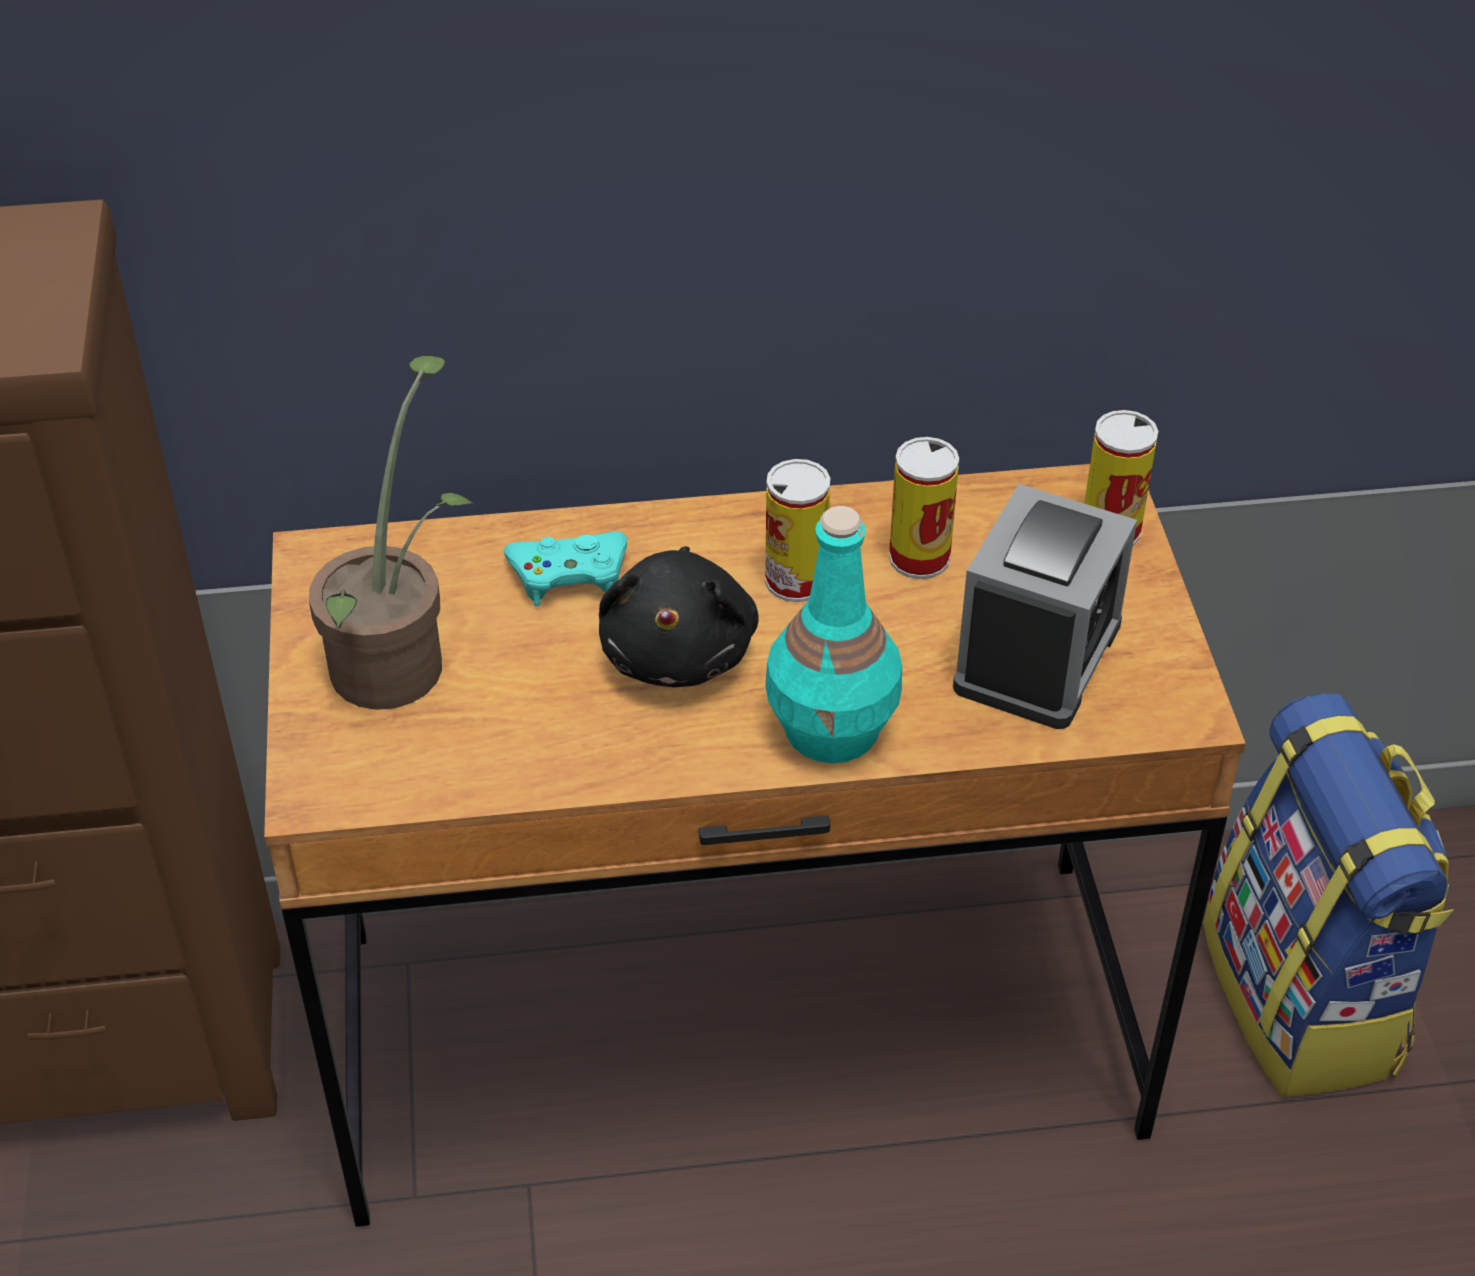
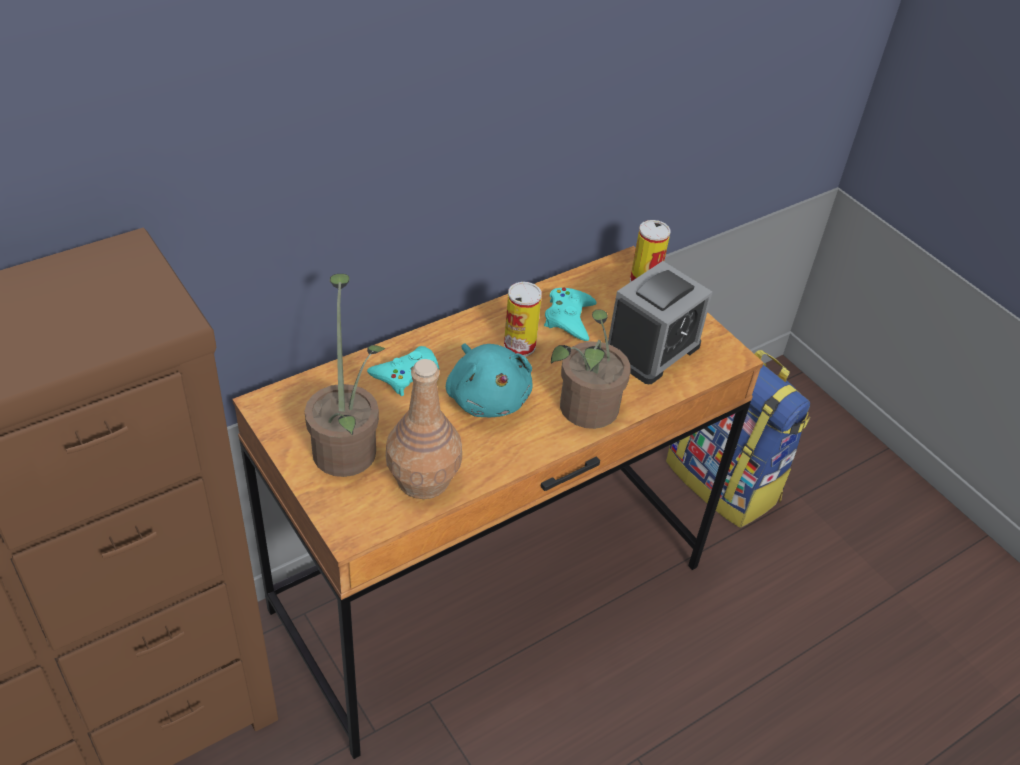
camera: 30 degrees left, 0 degrees up
(482, 753) = (424, 479): none -> brown bottle
(679, 650) = (487, 397): black plush toy -> turquoise plush toy
(833, 729) = (585, 412): turquoise bottle -> potted plant
(919, 558) = (569, 318): can -> turquoise game controller
(1037, 656) = (652, 349): alarm clock -> alarm clock turned 45 degrees clockwise

